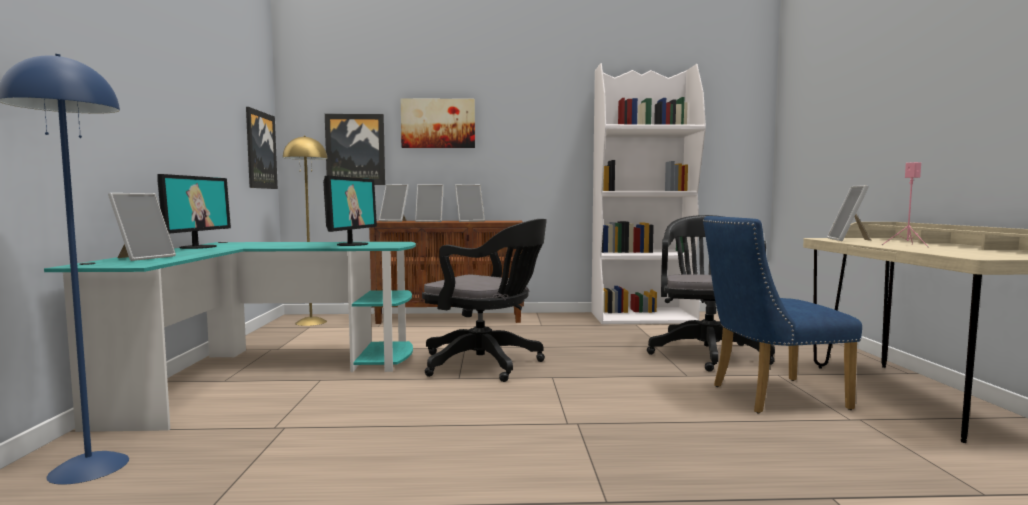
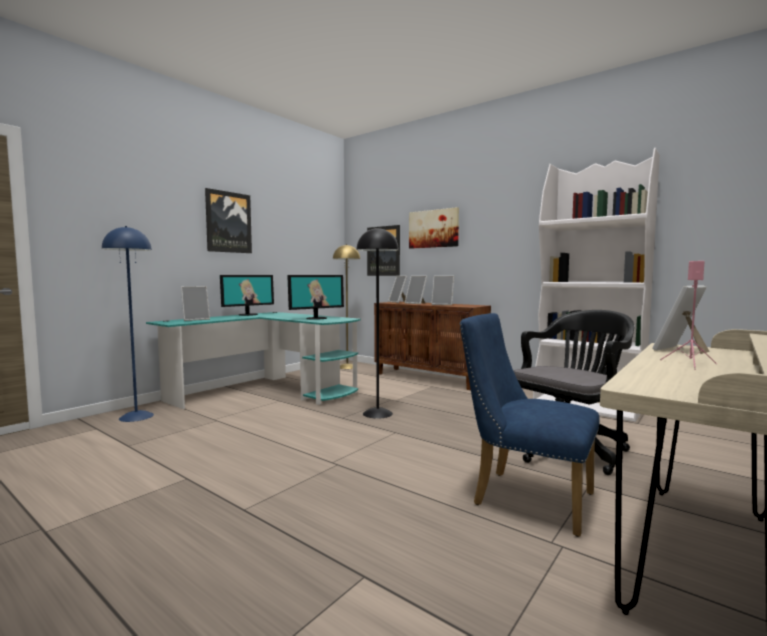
camera: 40 degrees right, 0 degrees up
(260, 150) = (325, 254): picture -> picture (228, 222)
(487, 364) = (377, 413): black office chair -> black floor lamp

